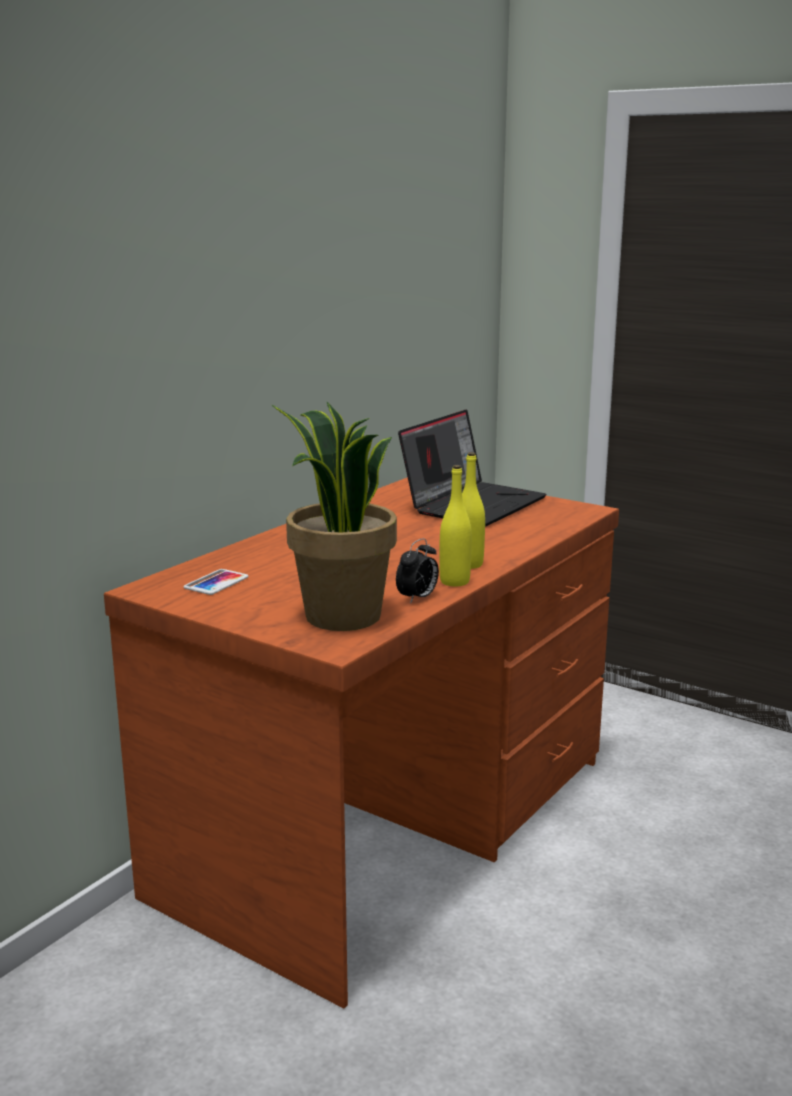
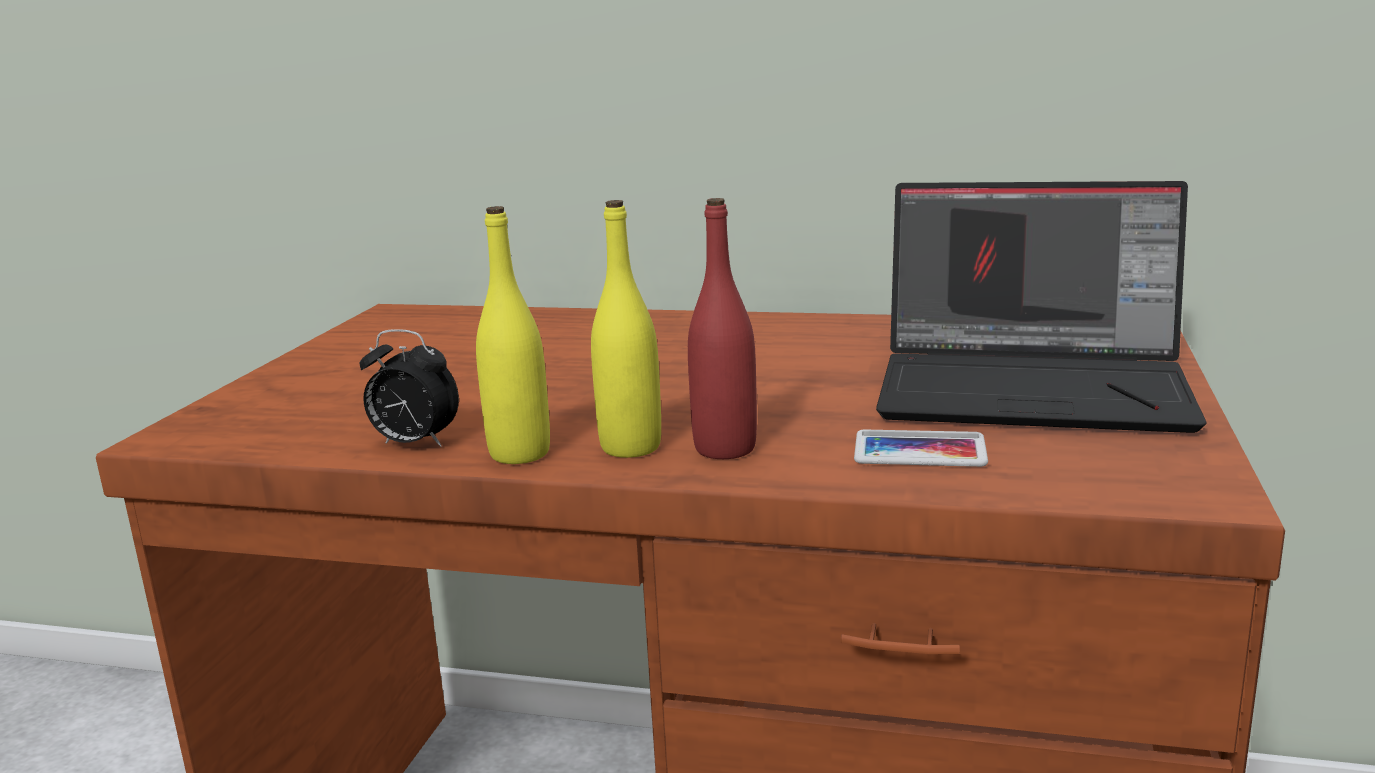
camera: 70 degrees right, 0 degrees up
(216, 582) = (435, 333): phone -> phone (920, 450)
(341, 617) = (309, 415): potted plant -> none
(487, 552) = (725, 449): none -> red bottle

